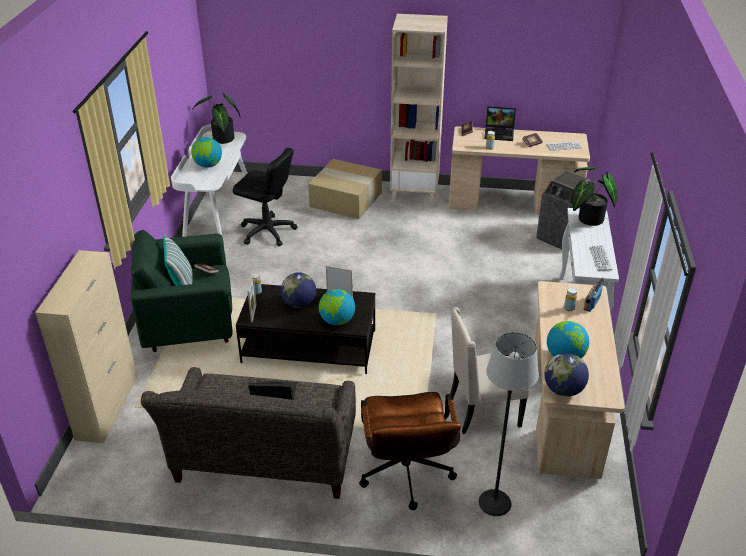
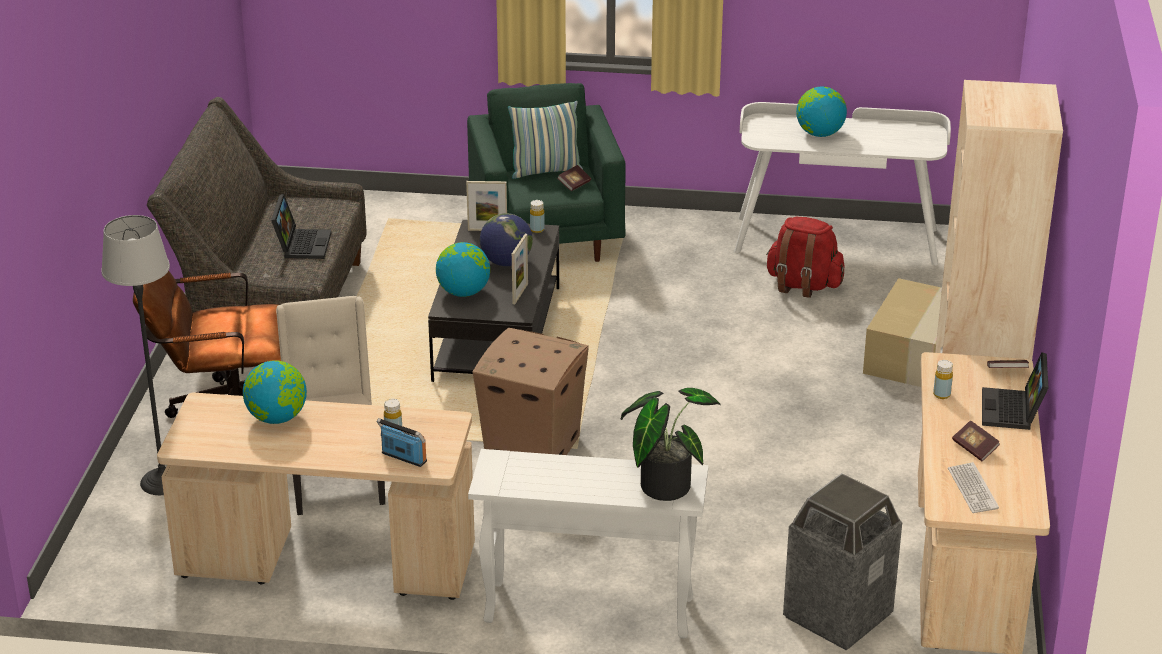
camera: 90 degrees right, 5 degrees down
(107, 406) = (392, 202): beige cabinet -> none
(222, 140) = (910, 139): potted plant -> none
(267, 232) = (803, 285): black office chair -> red backpack
(436, 330) = (531, 448): none -> cardboard box
(563, 390) = (207, 409): globe -> none
(600, 258) = (531, 481): keyboard -> none

